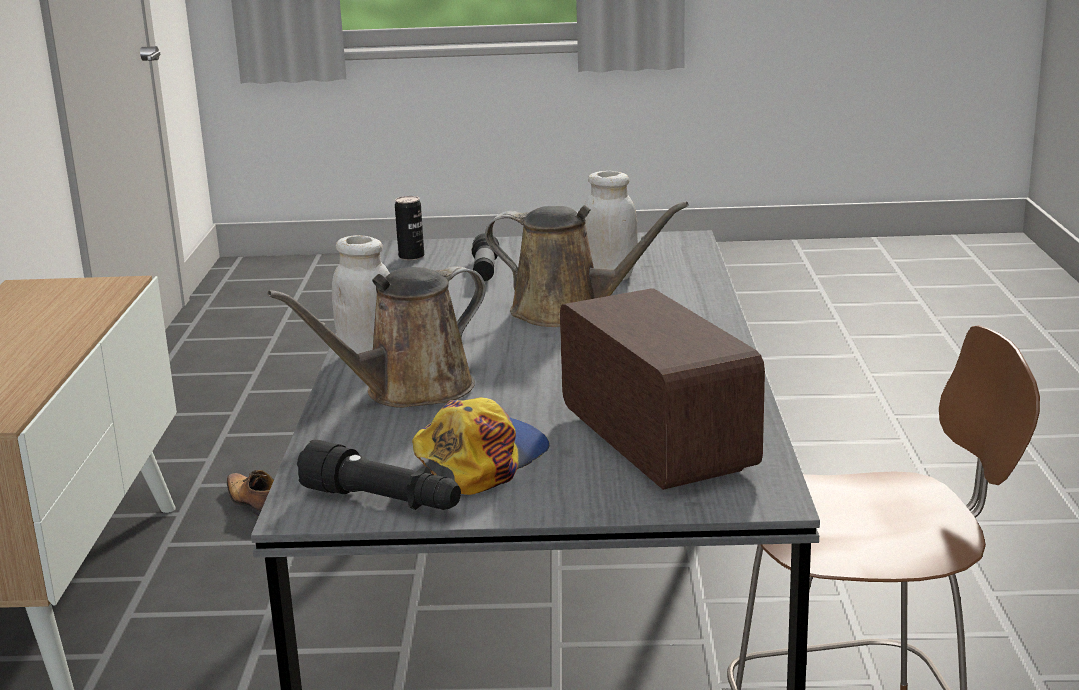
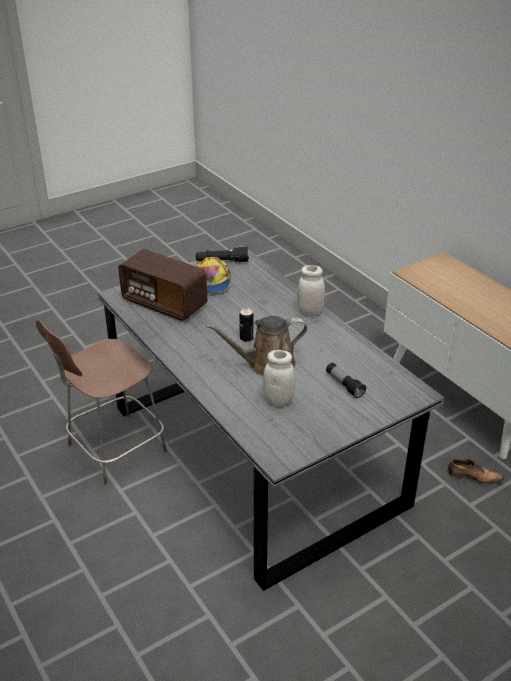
camera: 145 degrees right, 15 degrees up
(409, 391) = (270, 300): brown watering can -> none
(411, 257) = (398, 386): can -> can (246, 338)

